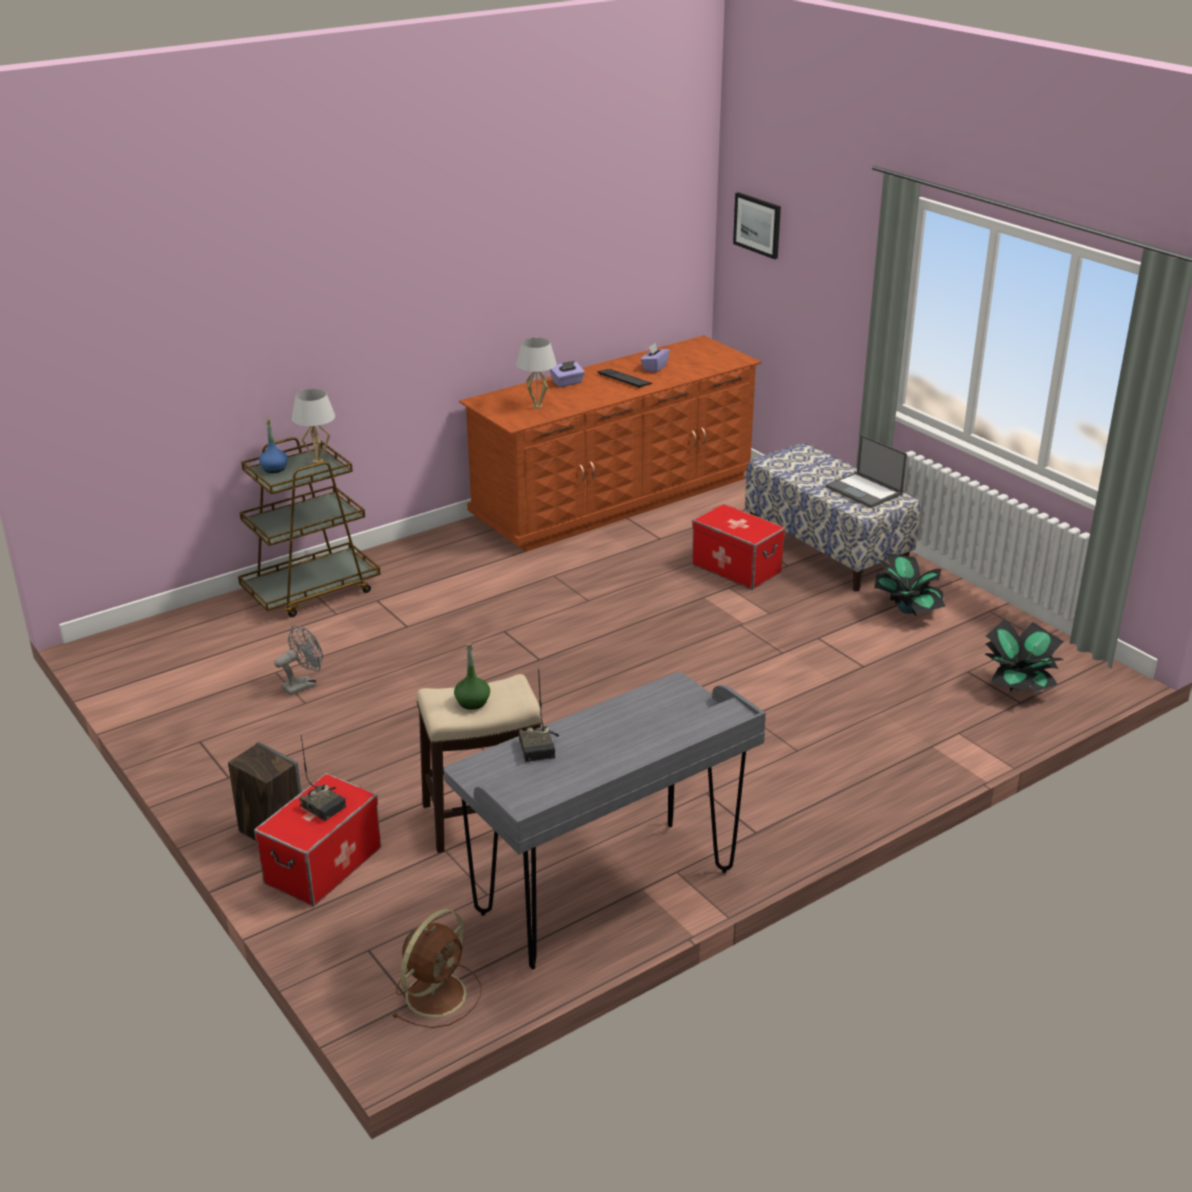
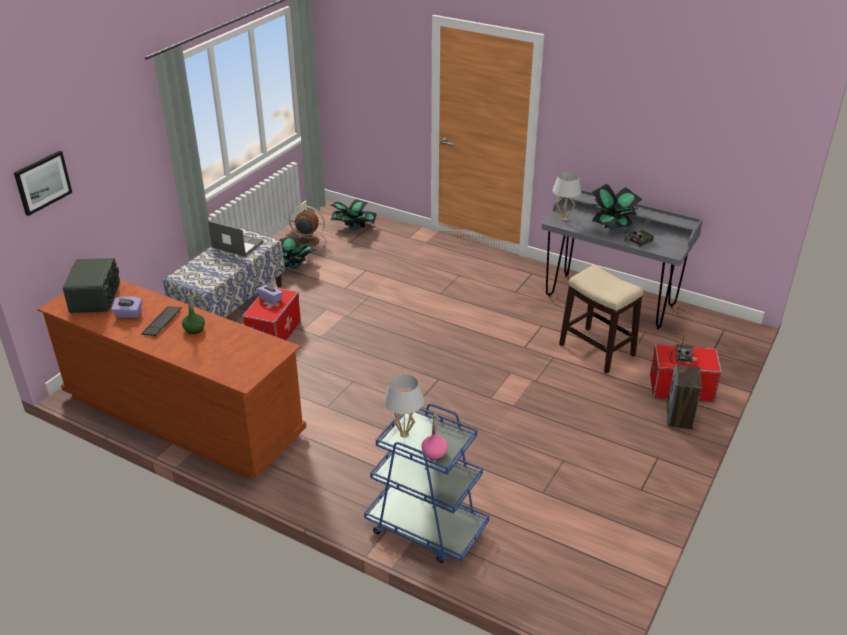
camera: 115 degrees left, 5 degrees up
(274, 468) = (434, 453): blue bottle -> pink bottle
(303, 685) = (545, 470): grey fan -> none
(312, 591) = (426, 527): brown cart -> blue cart
(438, 993) = (711, 325): brown fan -> brown fan (307, 242)
(472, 702) = (610, 283): green bottle -> green bottle (194, 329)
(537, 406) = (240, 348): white table lamp -> white table lamp (564, 219)
(567, 383) = (181, 347): purple tissue box -> purple tissue box (270, 299)
(614, 740) = (612, 225): none -> potted plant
(702, 357) = (96, 297): none -> radio
(865, 491) = (237, 245): laptop -> laptop turned 90 degrees counterclockwise

